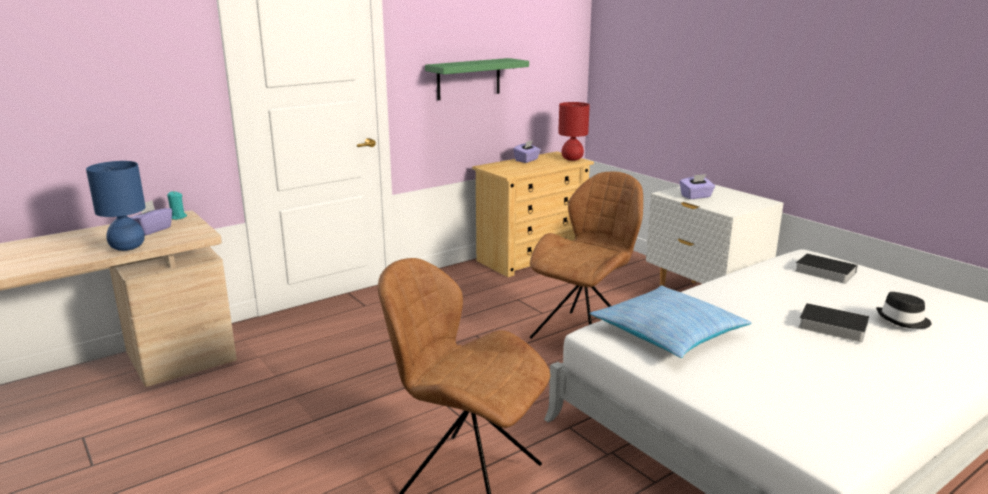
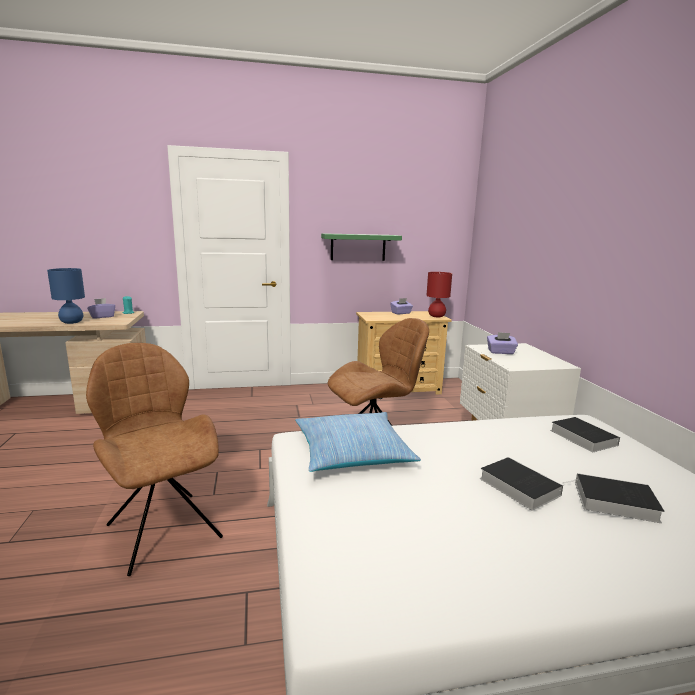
camera: 25 degrees right, 5 degrees down
(903, 320) = (612, 501): black hat -> book

